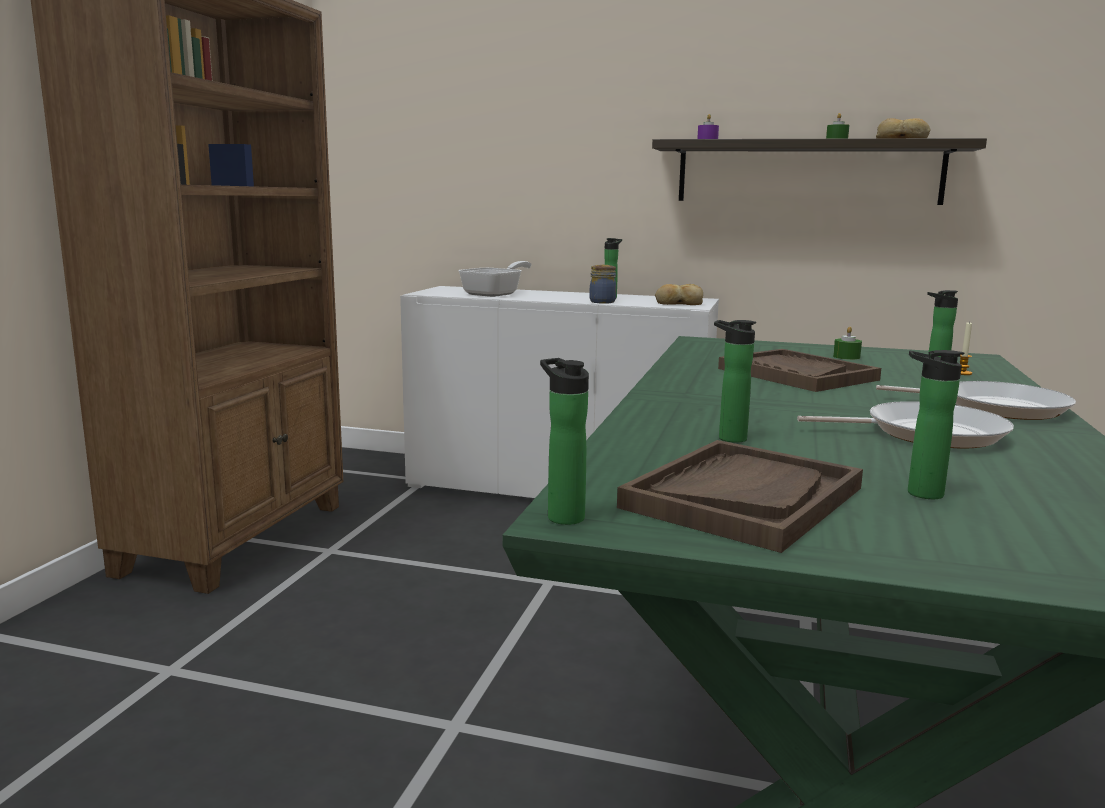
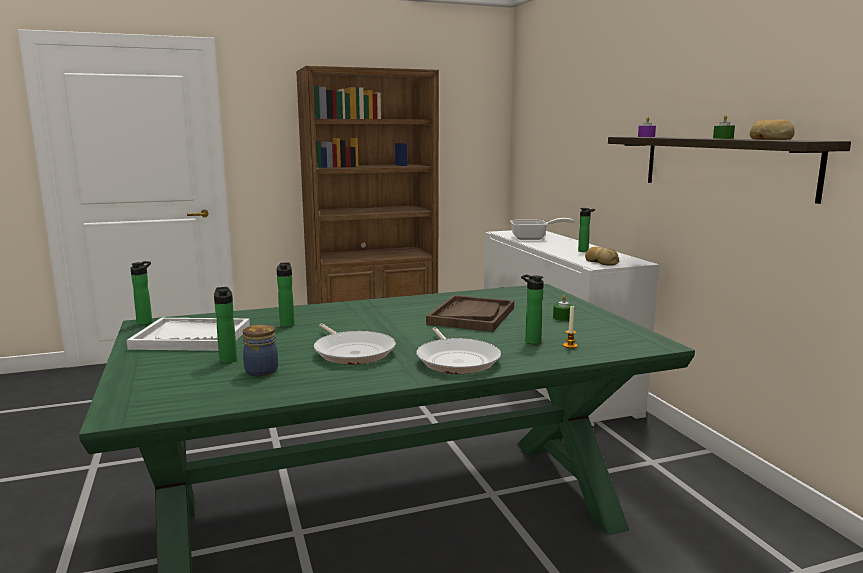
camera: 55 degrees right, 0 degrees up
(601, 302) = (560, 252): jar -> jar (262, 370)
(743, 497) = (192, 337): brown tray -> white tray

